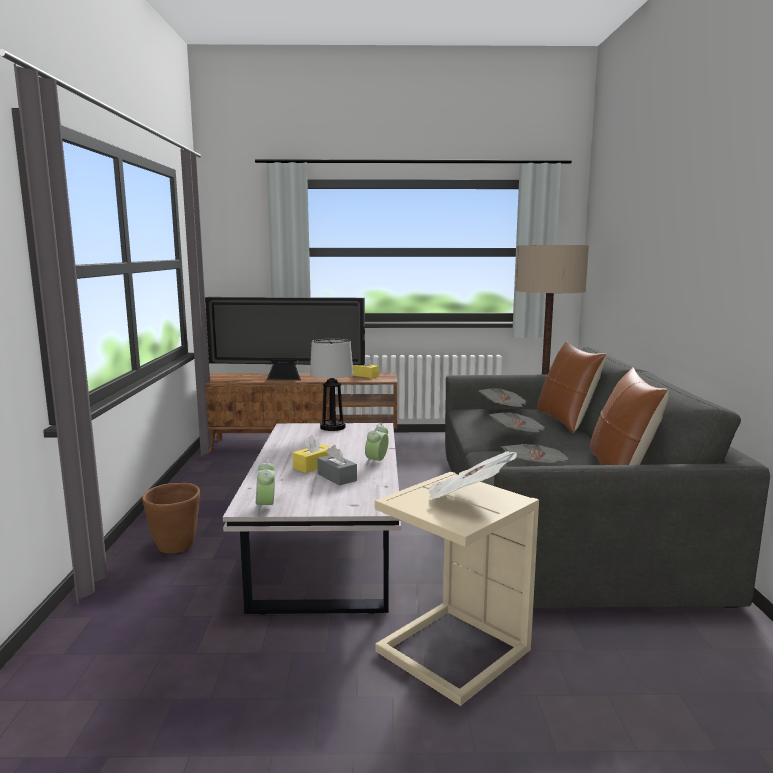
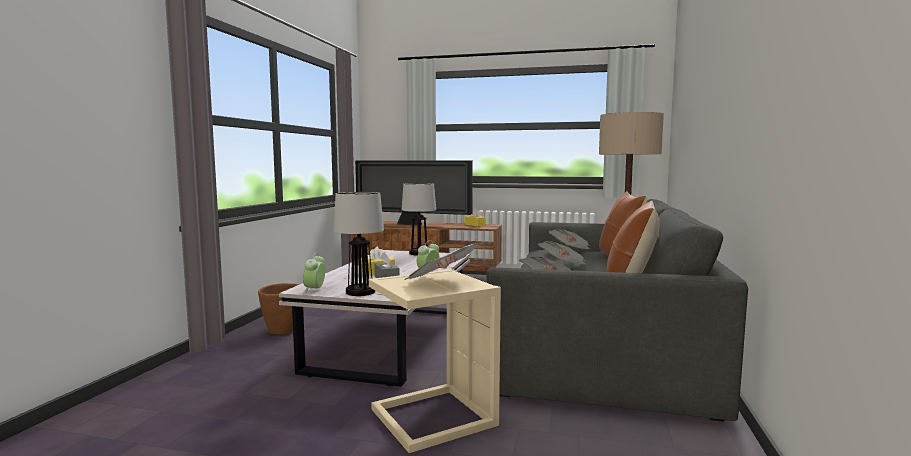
camera: 15 degrees right, 5 degrees down
(326, 504) = (359, 292): none -> table lamp

